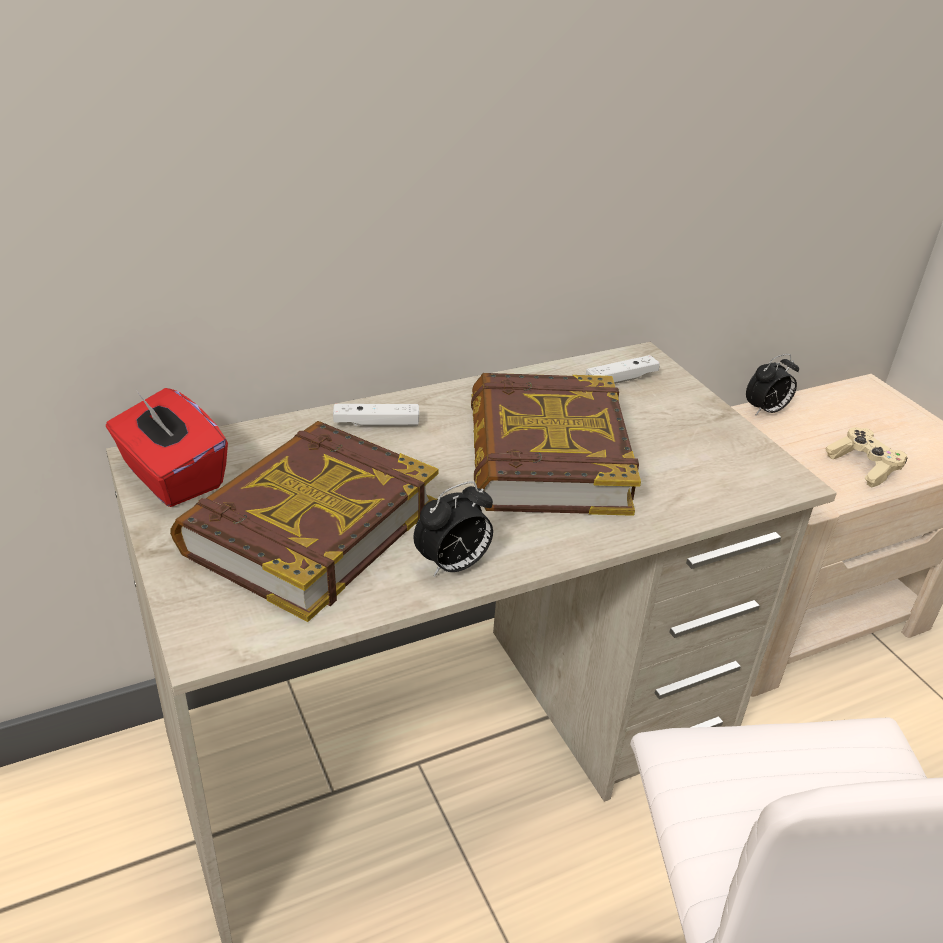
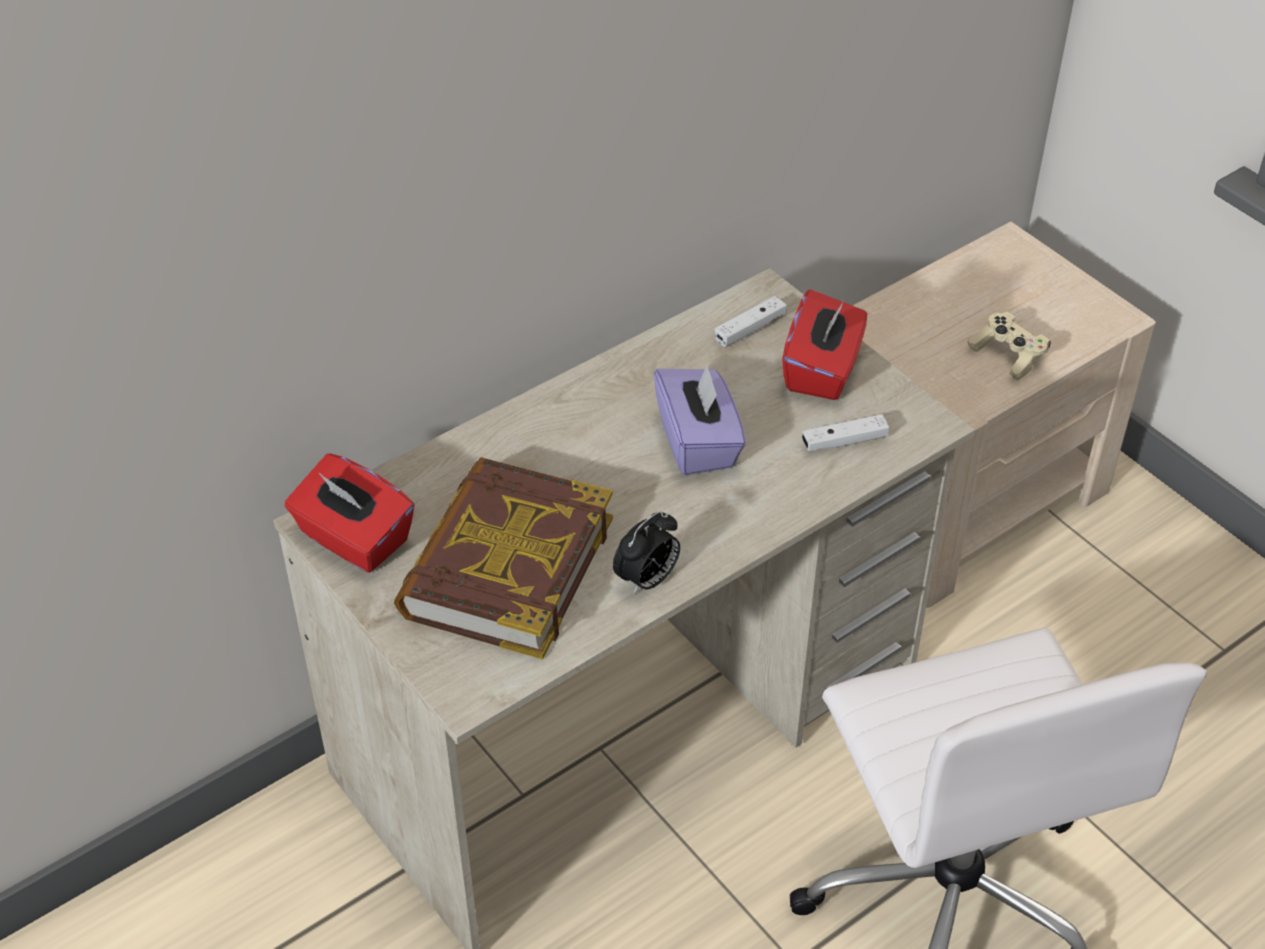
camera: 10 degrees left, 10 degrees up
(376, 423) = (523, 436): white game controller -> white game controller (844, 441)
(546, 456) = (698, 442): book -> purple tissue box
(685, 420) = (822, 370): none -> red tissue box
(766, 411) = (900, 300): alarm clock -> none

